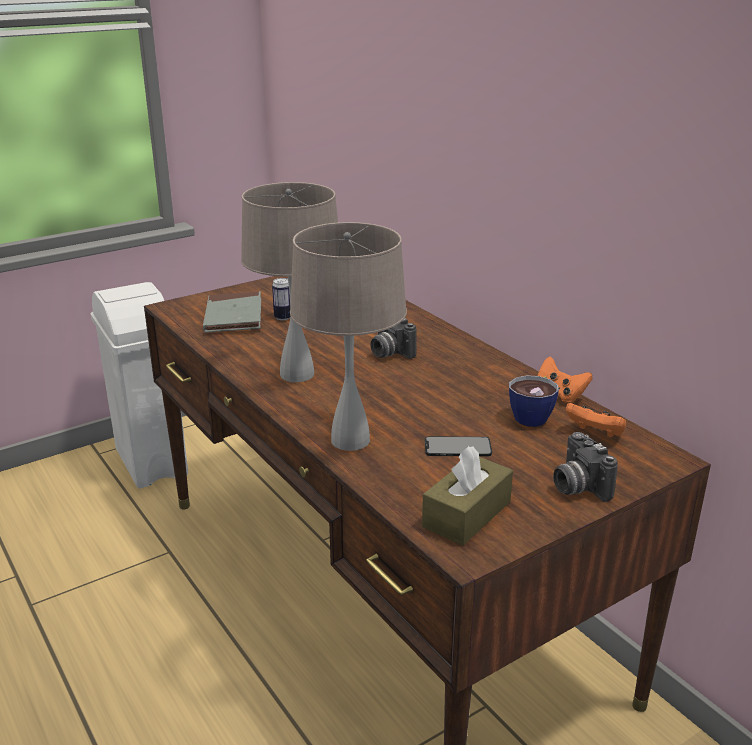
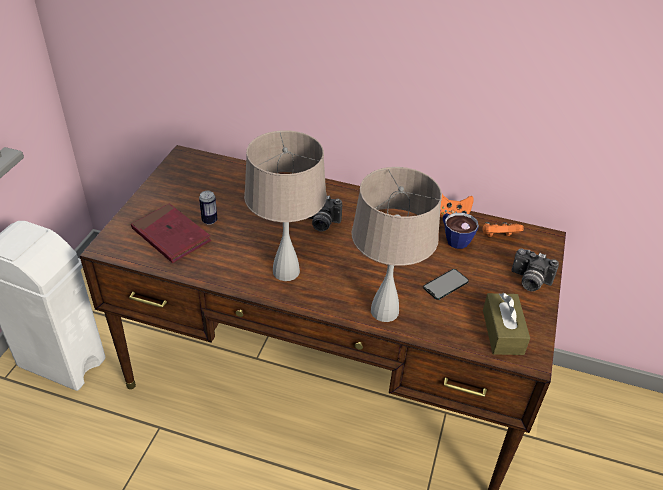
camera: 40 degrees left, 15 degrees up
(233, 317) = (171, 236): grey book -> red book

